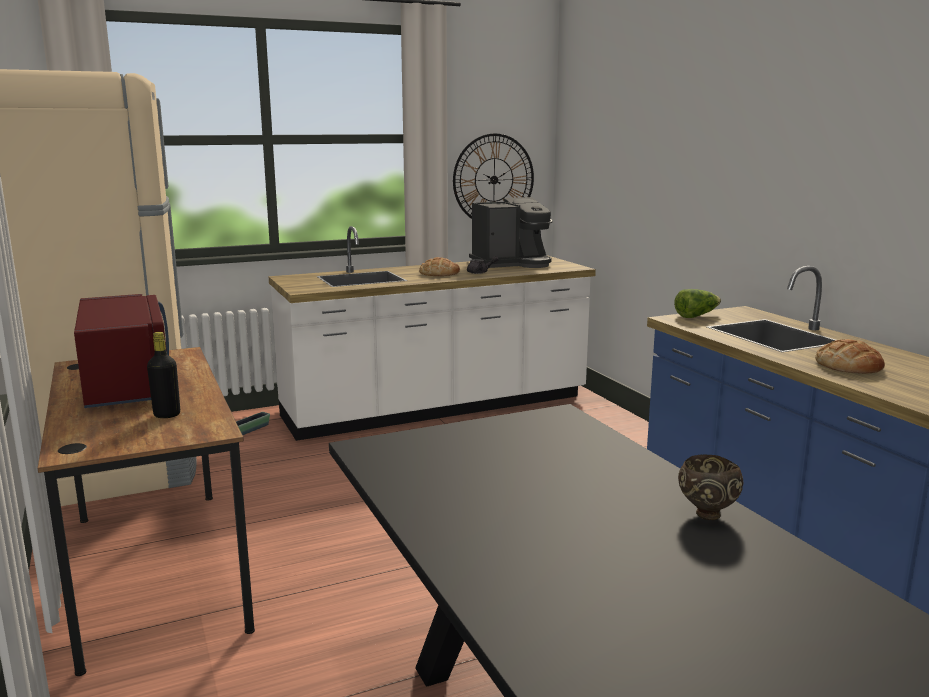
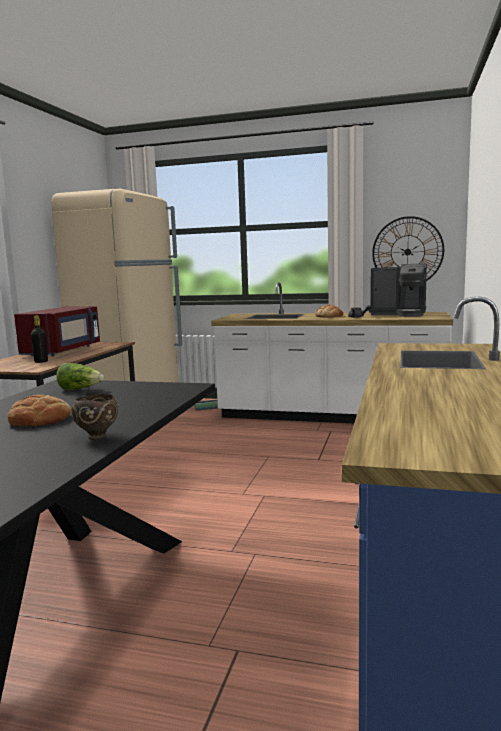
camera: 40 degrees right, 5 degrees down
(696, 316) = (419, 345): lettuce -> lettuce (80, 389)
(849, 366) = (421, 379): bread -> bread (40, 419)

